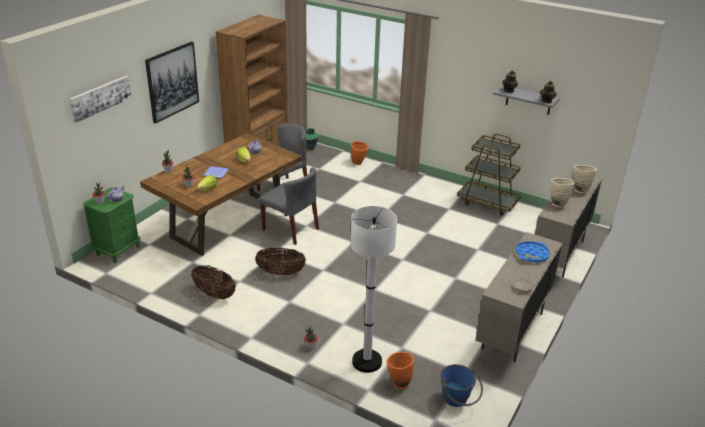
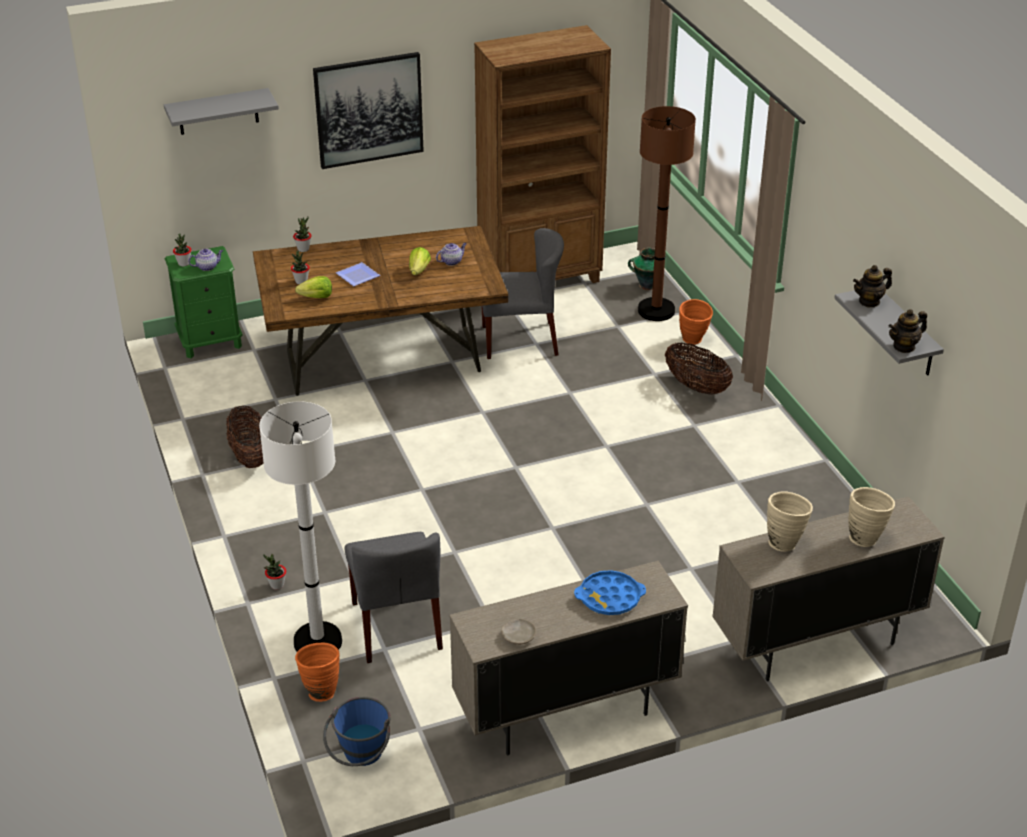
camera: 40 degrees right, 5 degrees up
(100, 98) = (218, 112): picture -> grey shelf
(280, 272) = (363, 466): basket -> basket (696, 387)
(291, 229) = (454, 408): grey chair -> grey chair (396, 626)
(327, 157) = (656, 311): none -> brown floor lamp
(488, 202) = (820, 501): brown cart -> none

